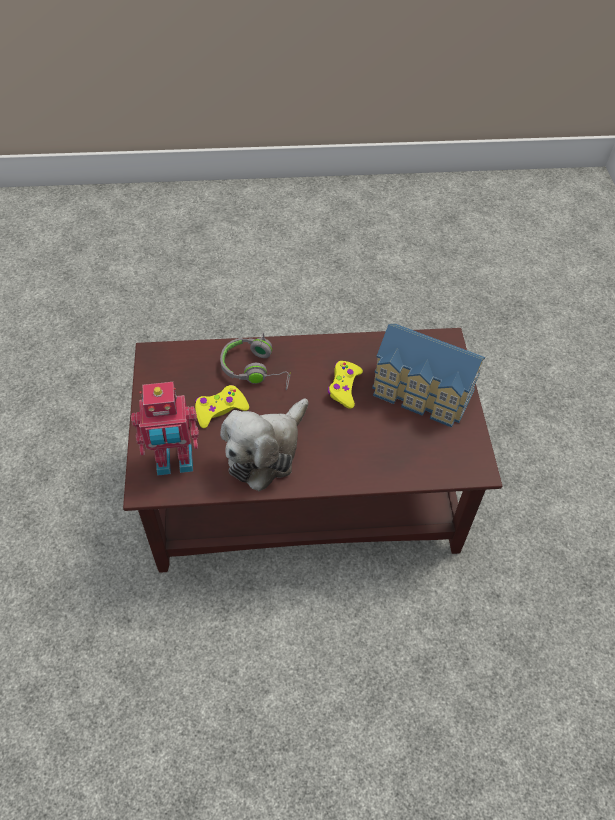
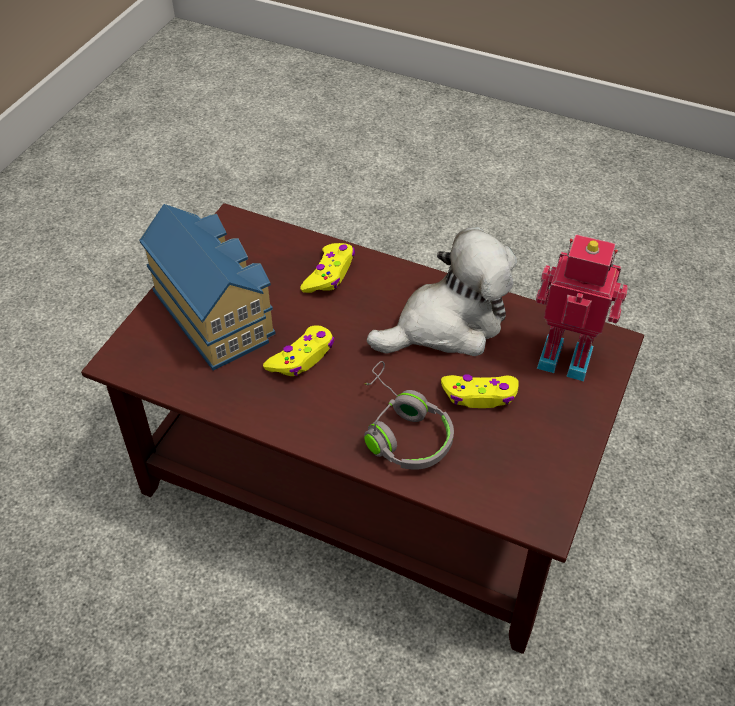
camera: 150 degrees left, 5 degrees down
(373, 456) = (329, 274): none -> yellow game controller

